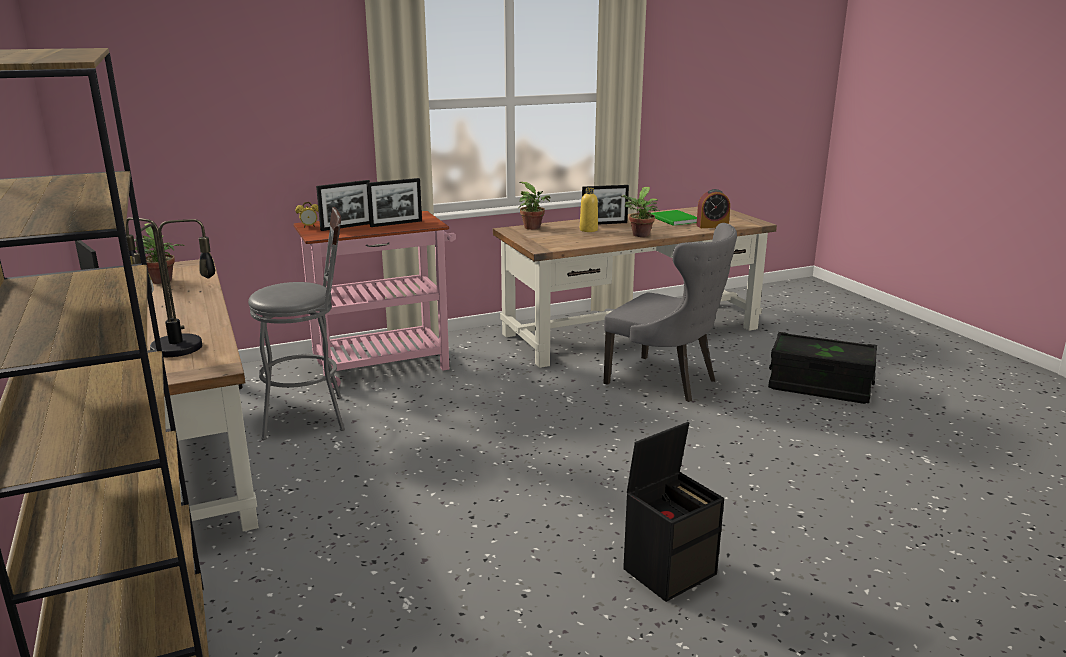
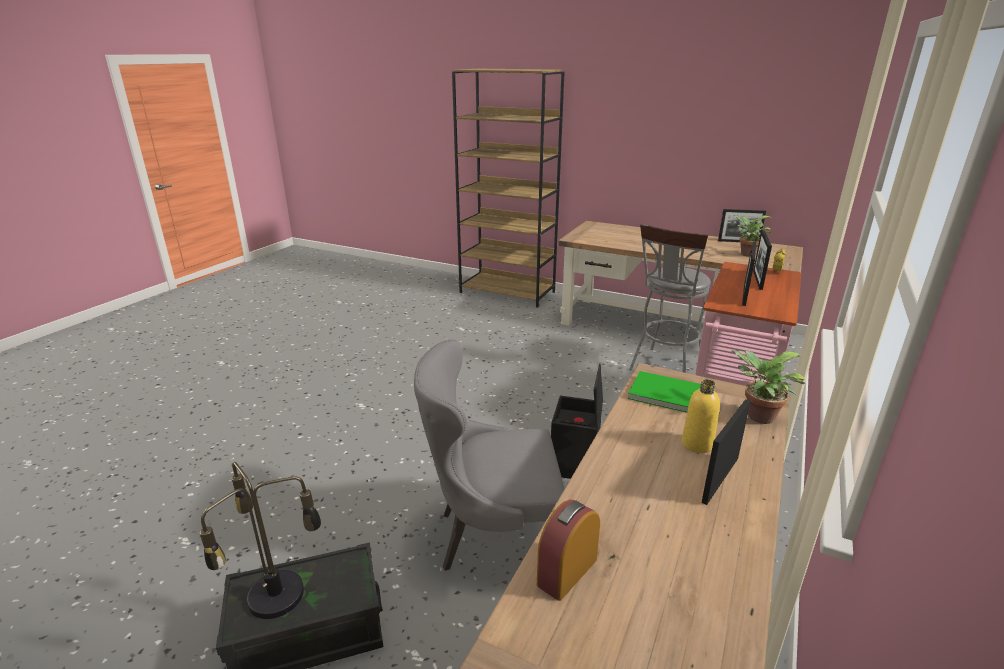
camera: 140 degrees right, 5 degrees up
(176, 348) = (612, 238): table lamp -> table lamp (276, 595)
(640, 235) = (615, 459): potted plant -> none
(670, 570) = (363, 376): black storage box -> black storage box (575, 464)
(674, 220) = (662, 568): green book -> green book (662, 392)

